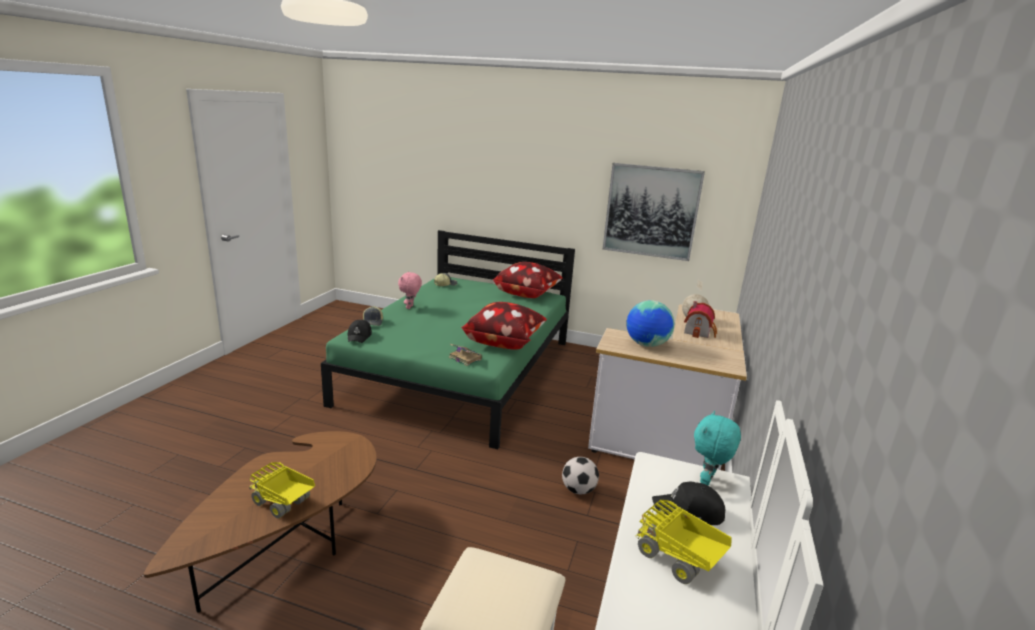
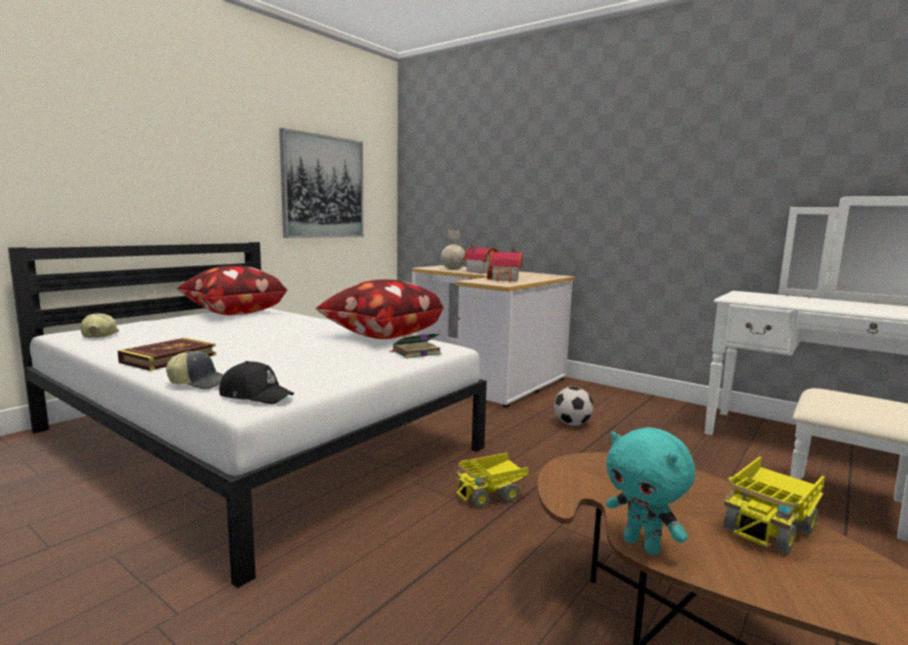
camera: 70 degrees left, 10 degrees down
(410, 307) = (169, 358): pink plush toy -> book
(461, 371) = (256, 439): green bed -> white bed
(646, 345) = (506, 279): globe -> toy house
(678, 560) = (858, 306): toy truck -> toy truck (491, 495)
(689, 511) = (794, 300): black cap -> none
(708, 481) = (748, 294): turquoise plush toy -> turquoise plush toy (643, 545)

